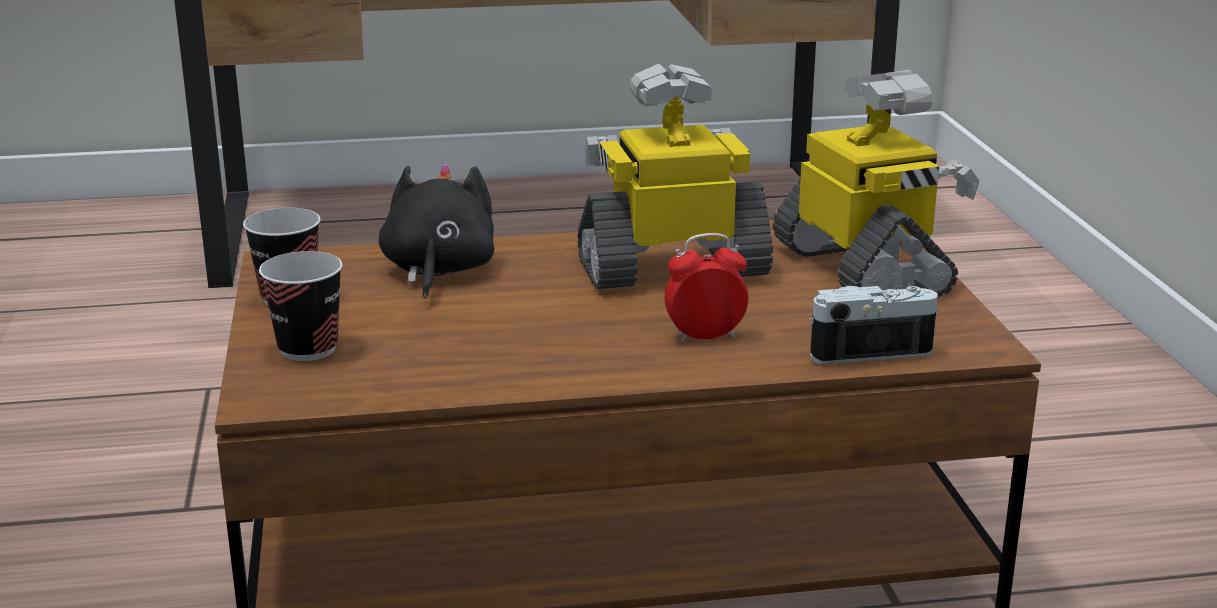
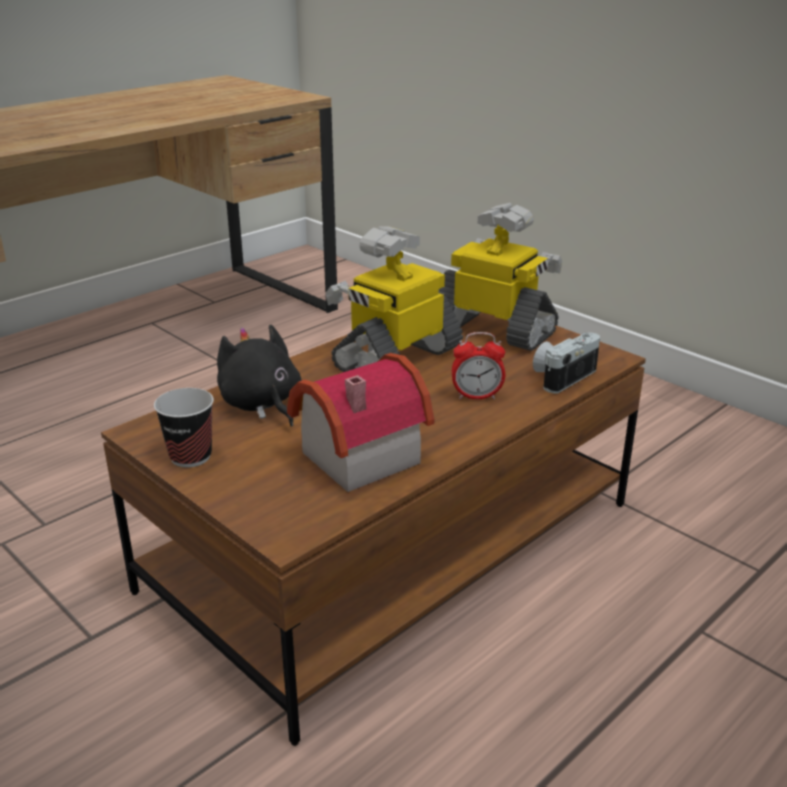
camera: 35 degrees left, 5 degrees up
(308, 349) = (260, 488): cup -> none
(454, 350) = (353, 455): none -> toy house
(705, 336) = (477, 396): alarm clock -> alarm clock turned 135 degrees counterclockwise

